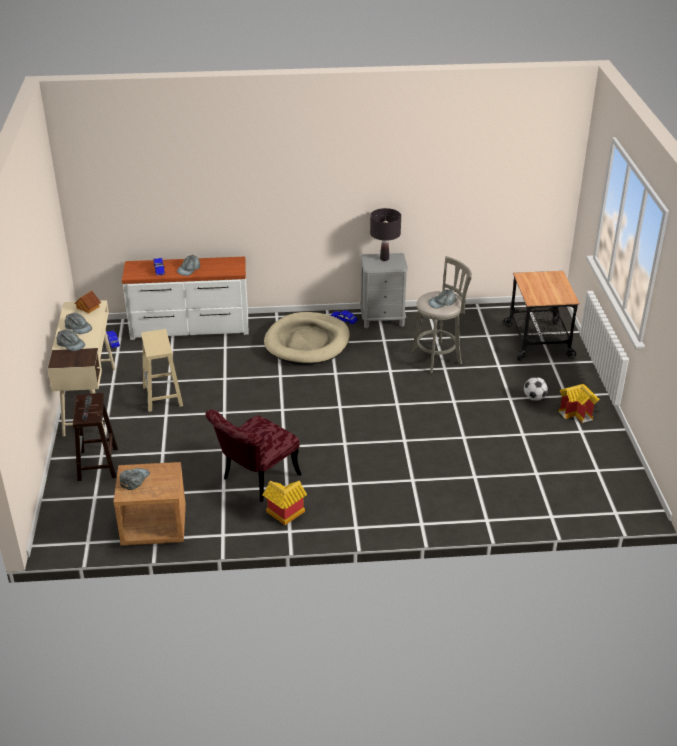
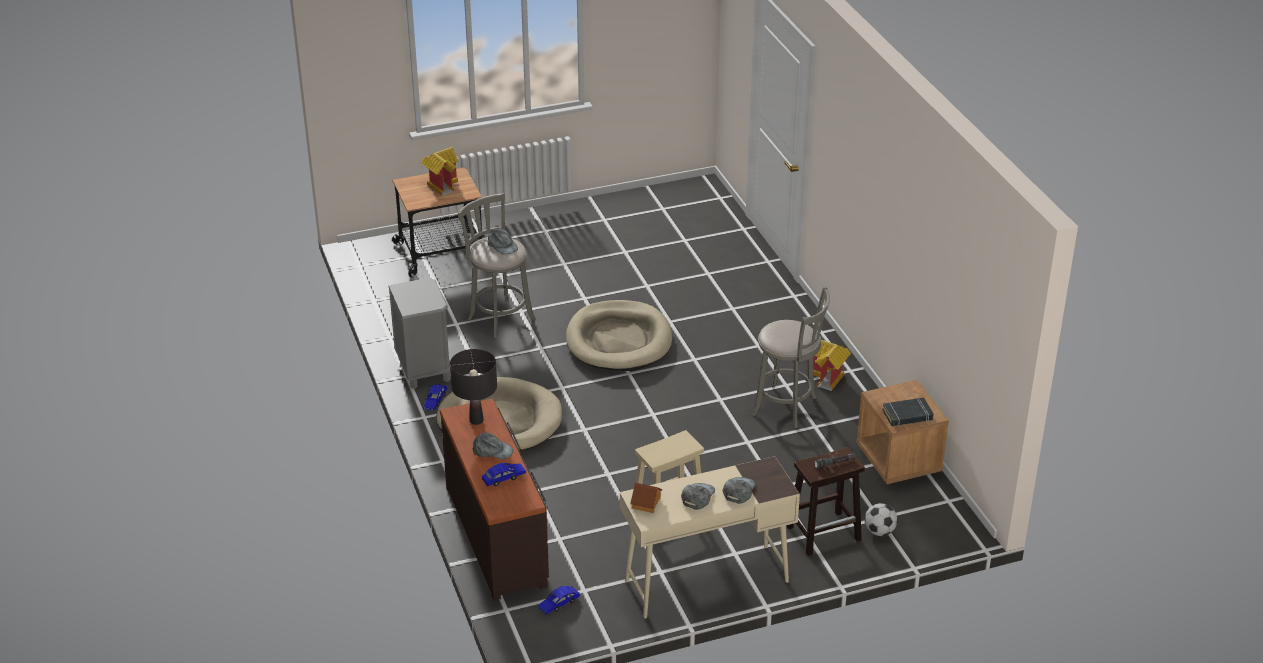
camera: 105 degrees left, 0 degrees up
(134, 479) = (907, 415): grey cap -> black book
(190, 328) = (497, 535): white dresser -> brown dresser
(255, 480) = (787, 407): red chair -> grey stool
(384, 258) = (409, 296): black table lamp -> black table lamp (476, 420)
(386, 409) = (619, 340): none -> beige dog bed
(534, 398) = (557, 249): football -> football (879, 532)
(577, 413) = (574, 223): toy house -> toy house (441, 185)

